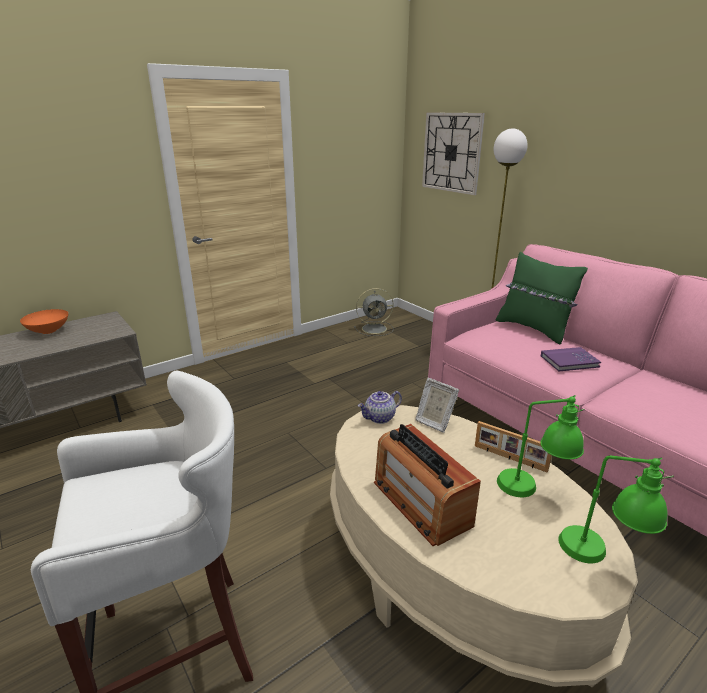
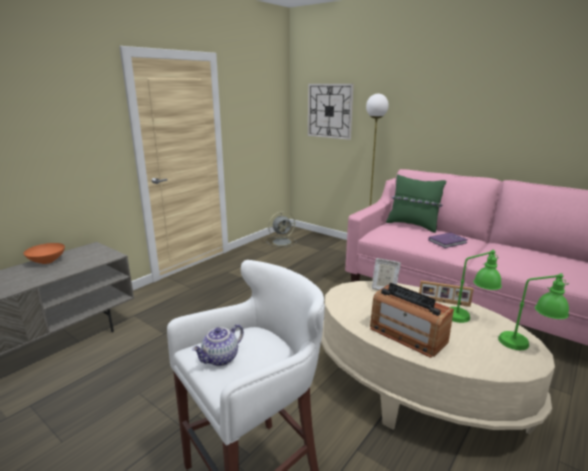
camera: 15 degrees left, 5 degrees down
(380, 418) = (347, 290): teapot -> teapot (220, 359)

